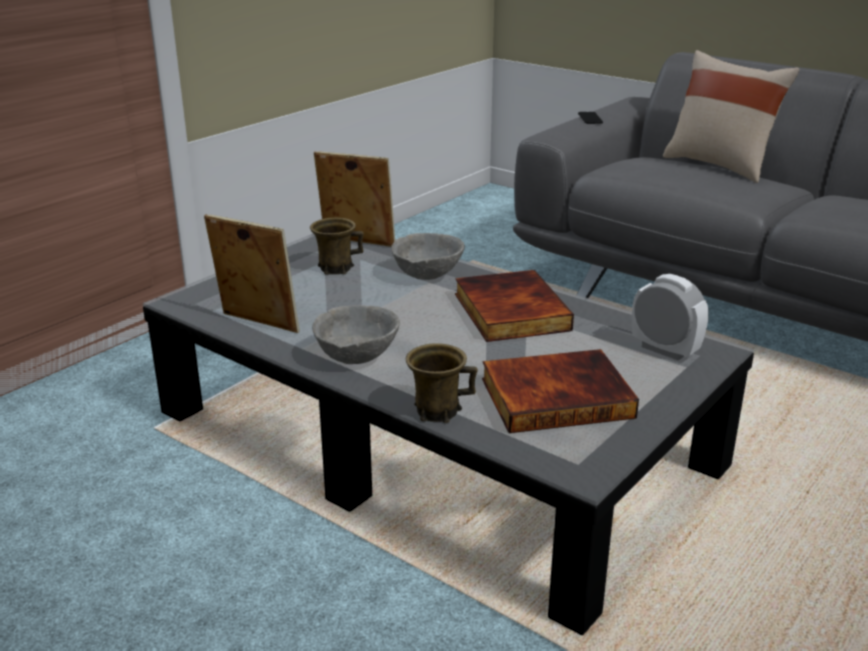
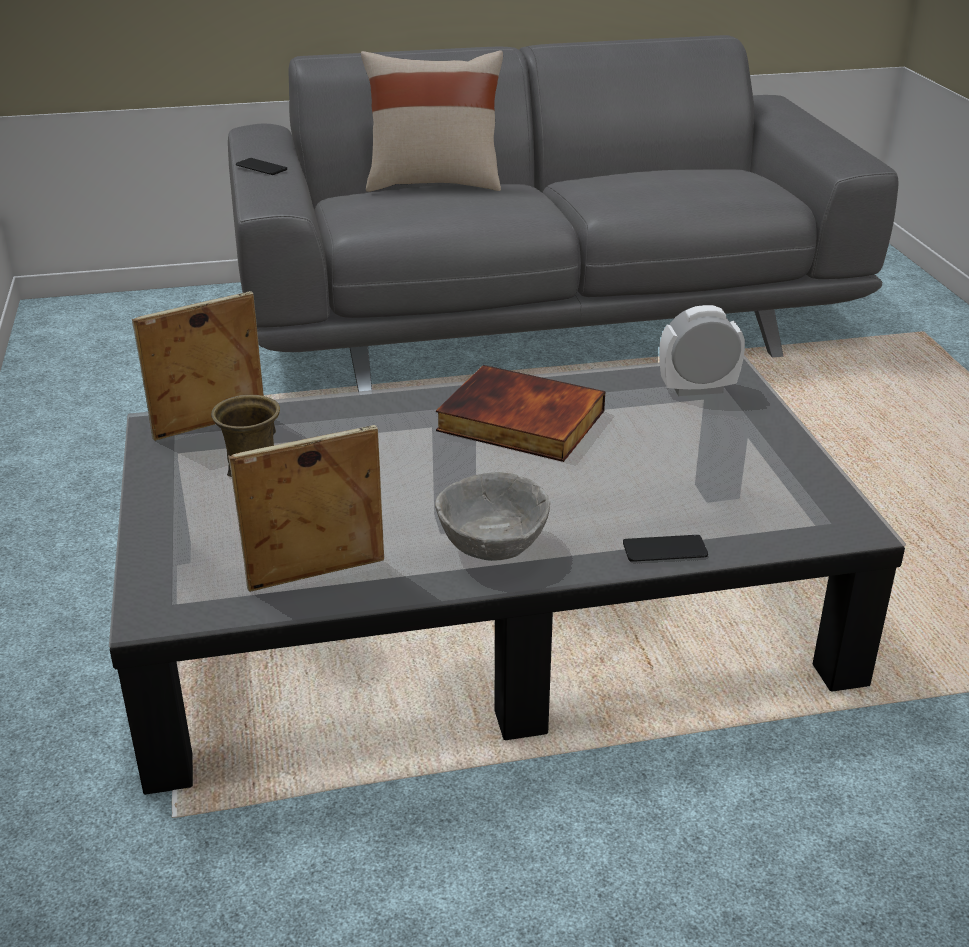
camera: 50 degrees left, 5 degrees up
(428, 275) = (368, 424): grey bowl -> none
(436, 410) = (664, 549): brown mug -> phone
(556, 396) = (714, 476): book -> none

